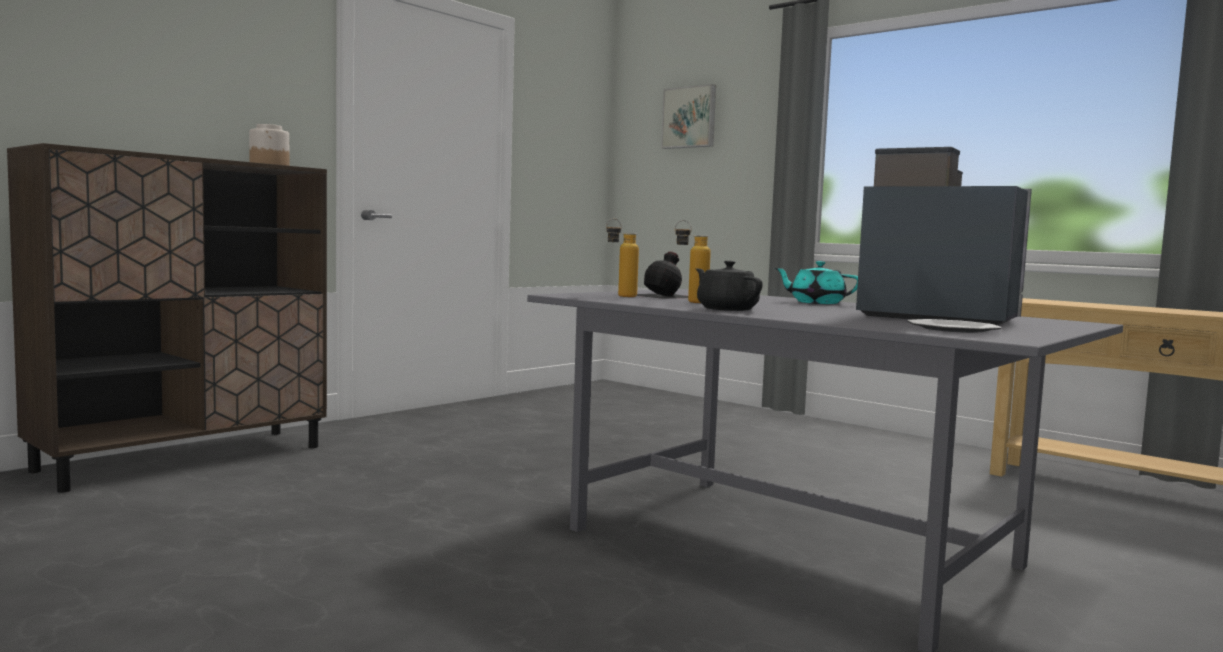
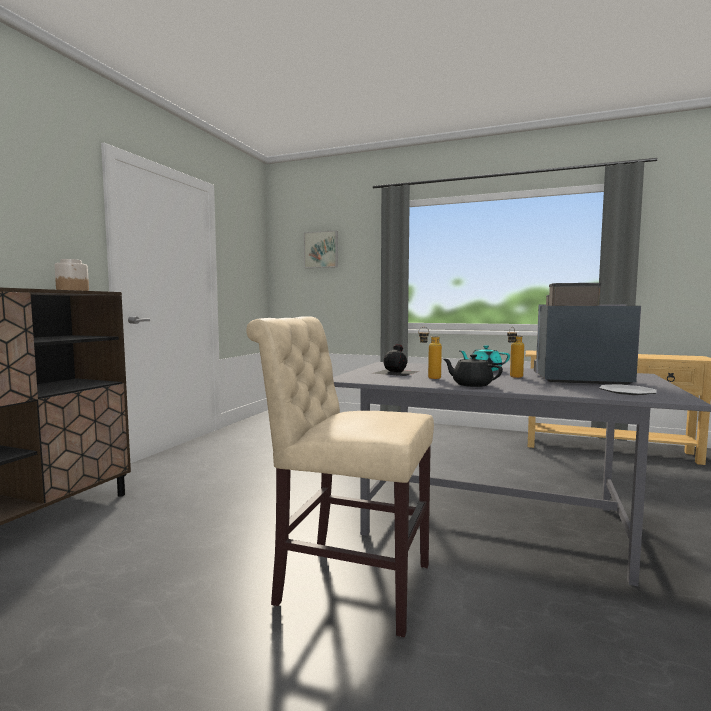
camera: 20 degrees left, 0 degrees up
(495, 569) = (346, 582): none -> beige chair
(620, 296) = (377, 376): bottle -> bottle (513, 377)

